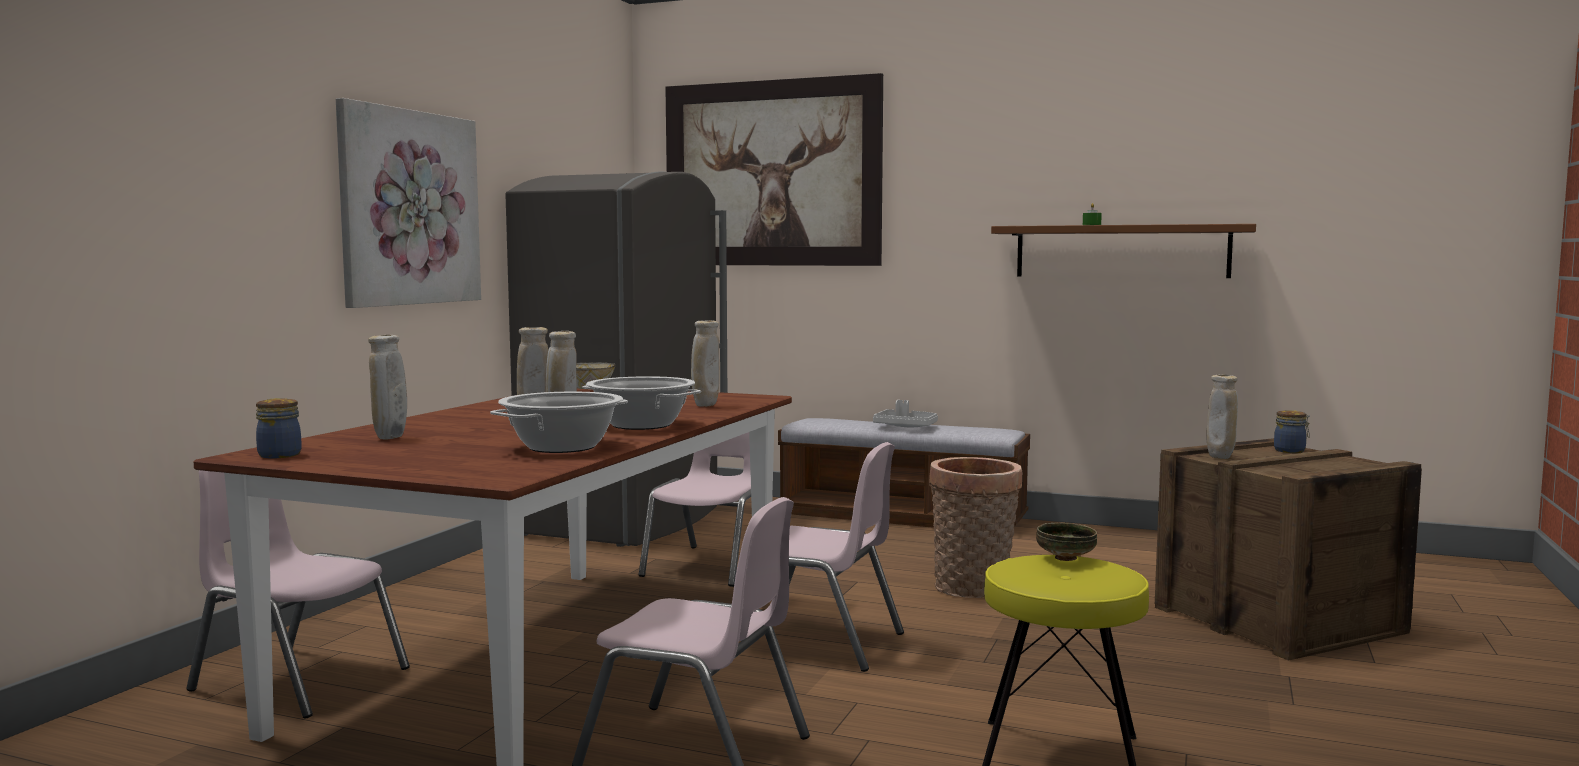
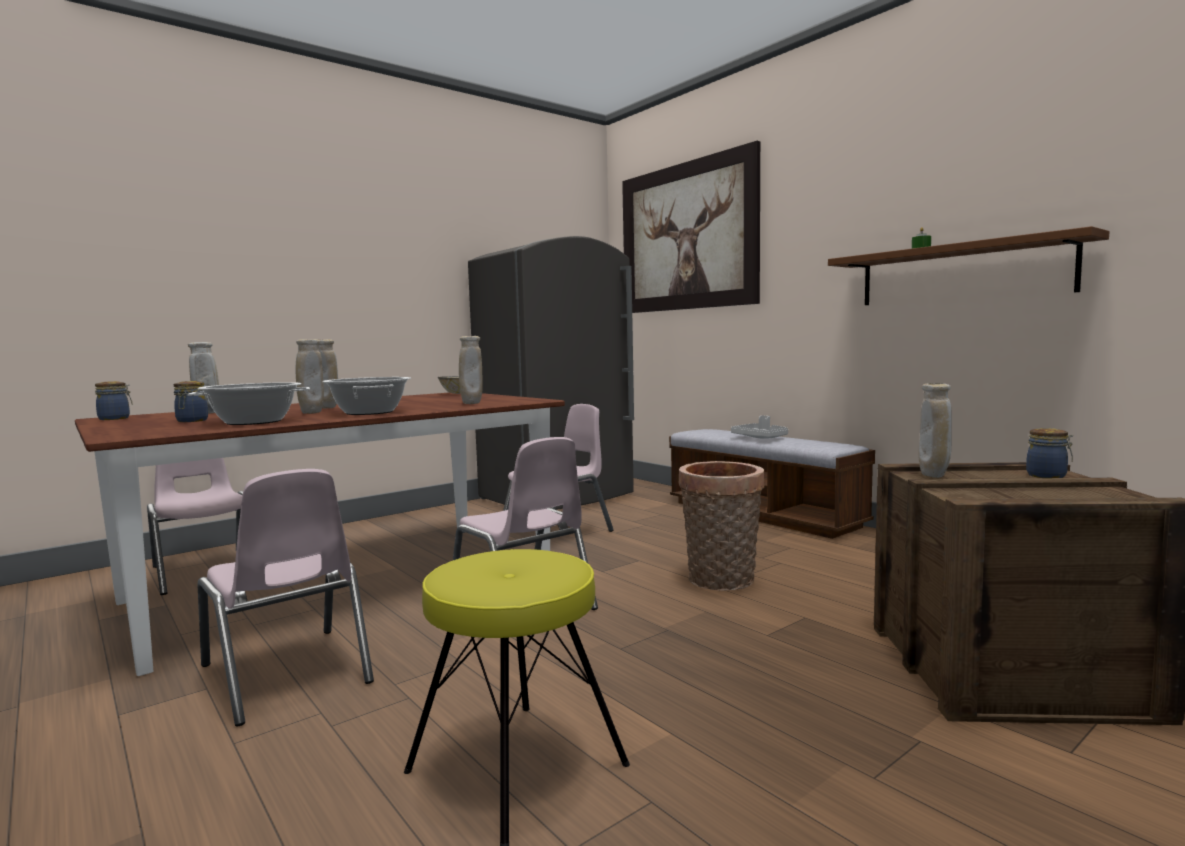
camera: 30 degrees right, 0 degrees up
(410, 208) = (376, 271): picture -> none
(450, 451) = (191, 421): none -> jar
(1065, 558) = (545, 556): bowl -> none

